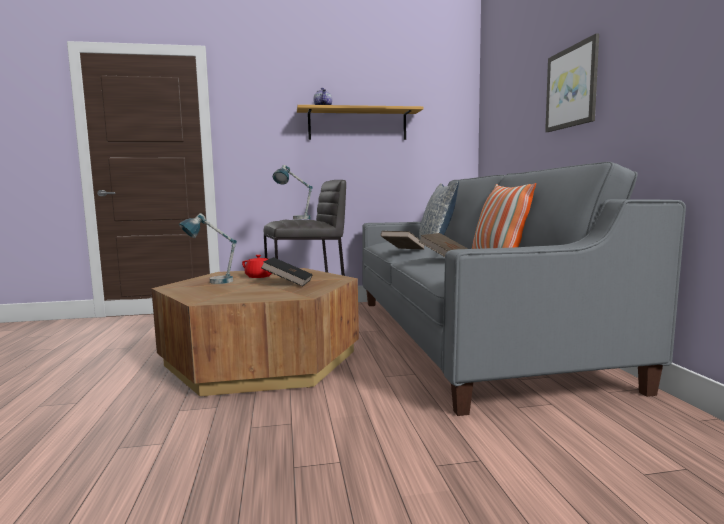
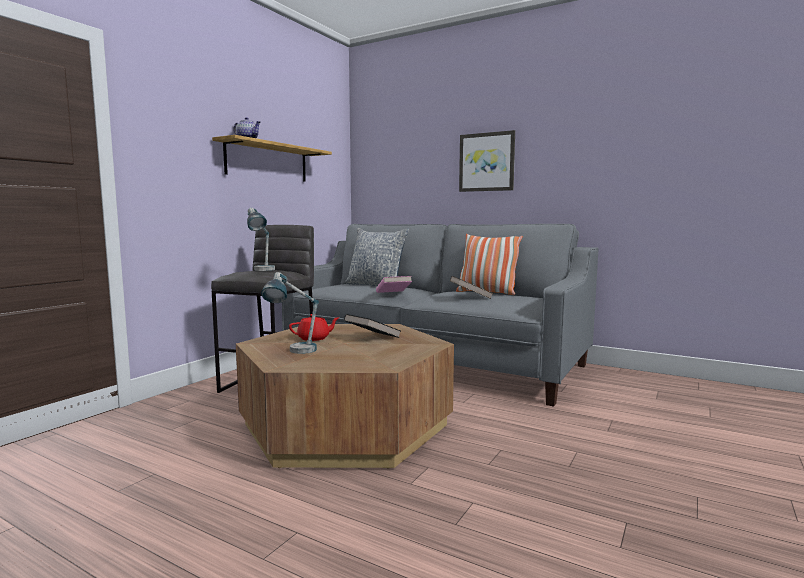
camera: 50 degrees left, 0 degrees up
(403, 250) = (393, 294): brown book -> pink book

